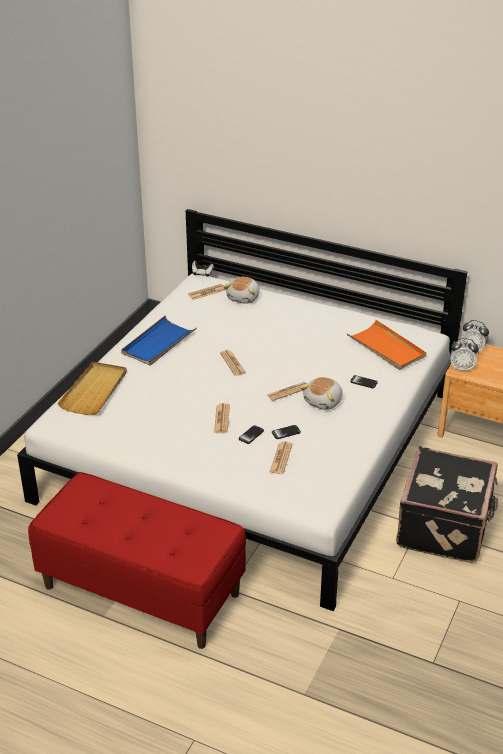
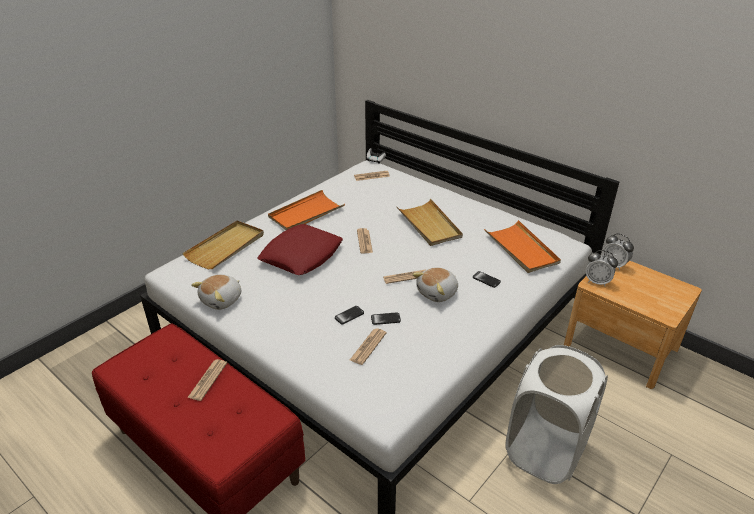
camera: 15 degrees right, 0 degrees up
(158, 343) = (306, 213): blue tray -> orange tray
(176, 387) = (301, 255): none -> red pillow
(222, 419) = (328, 294): newspaper -> newspaper (208, 380)
(244, 298) = (402, 185): plush toy -> plush toy (222, 300)
(290, 337) = (429, 225): none -> beige tray
(445, 527) = (545, 450): black suitcase -> white laundry basket

